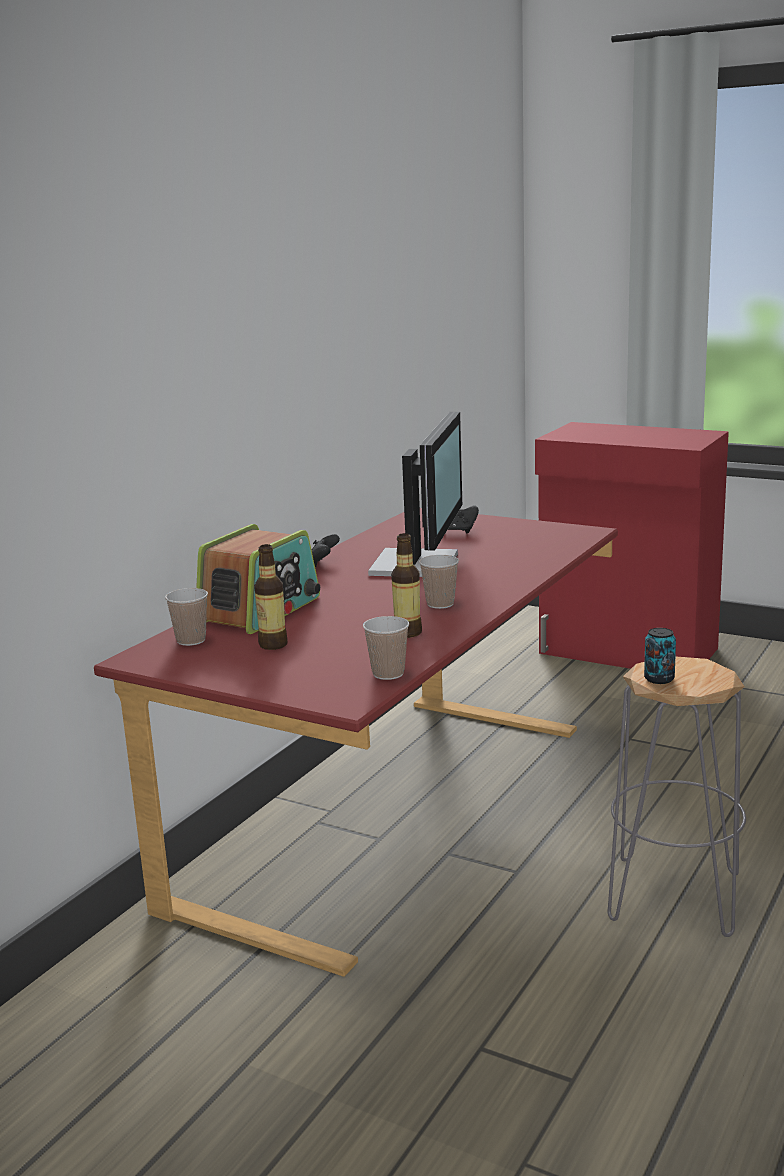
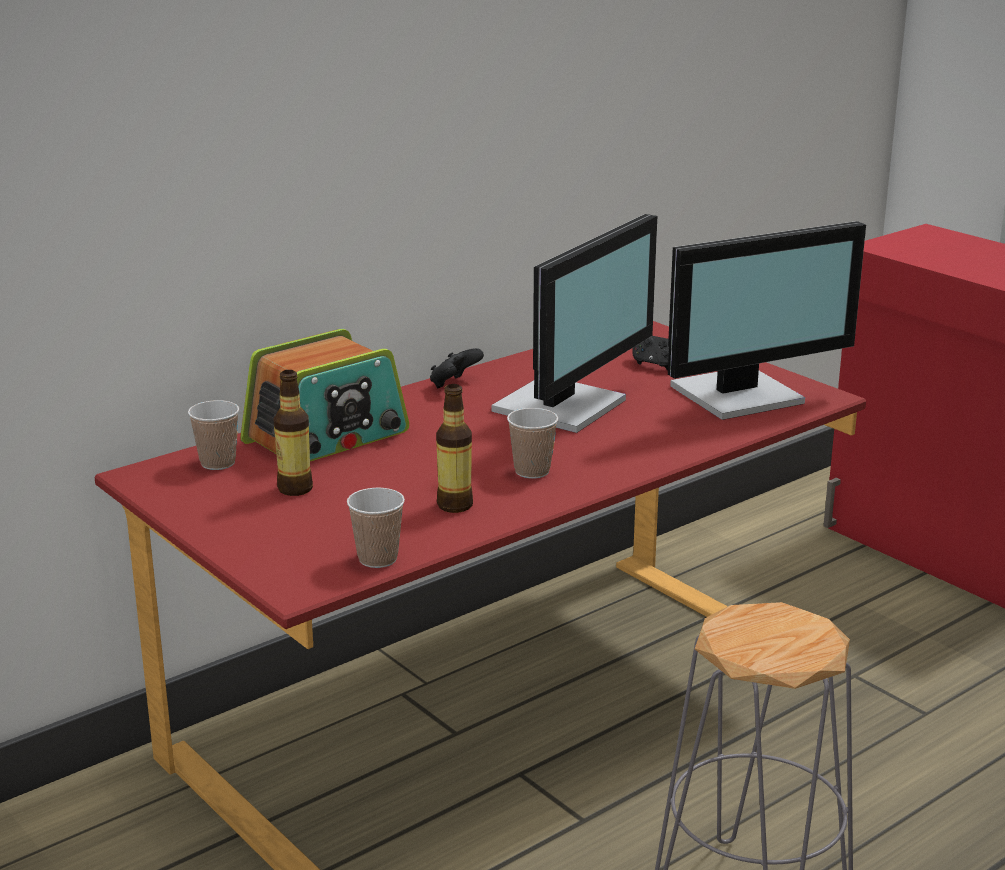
camera: 20 degrees right, 5 degrees up
(535, 539) = (741, 396): none -> monitor
(659, 679) = (736, 635): can -> none

